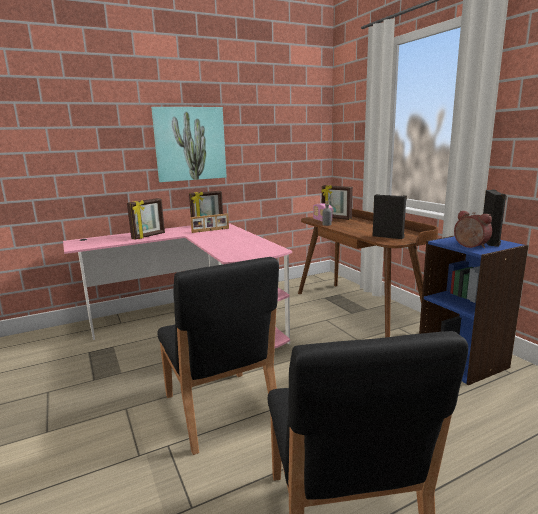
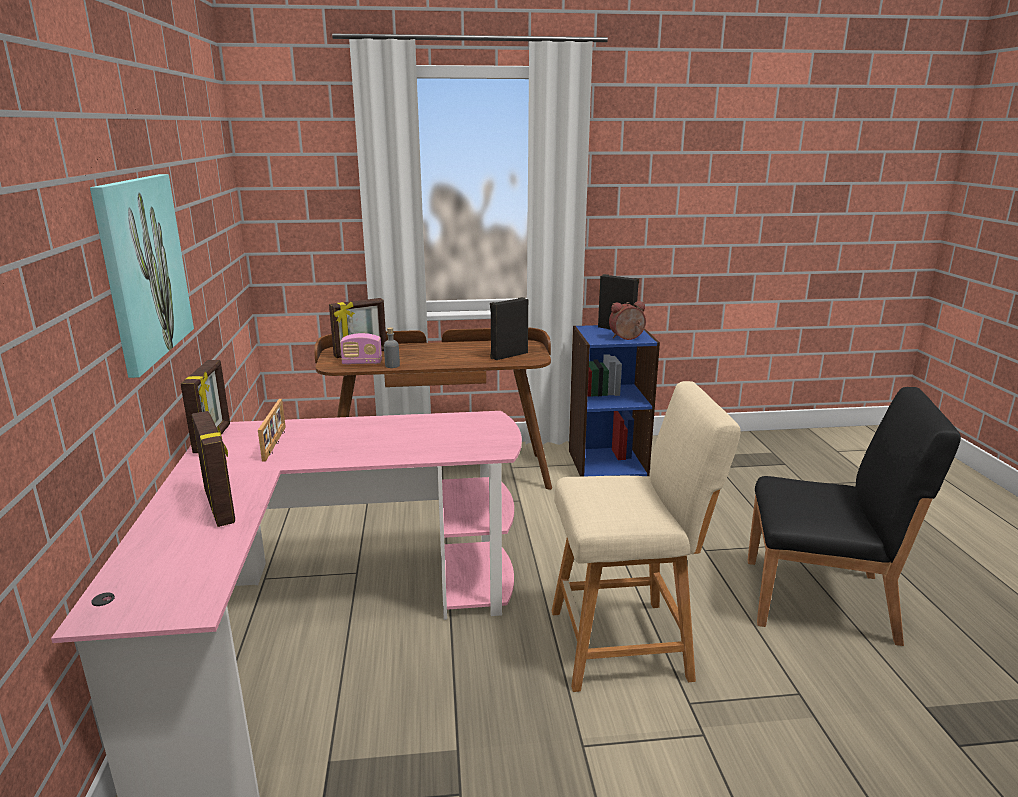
camera: 70 degrees left, 5 degrees up
(220, 410) = (627, 643): black chair -> beige stool

